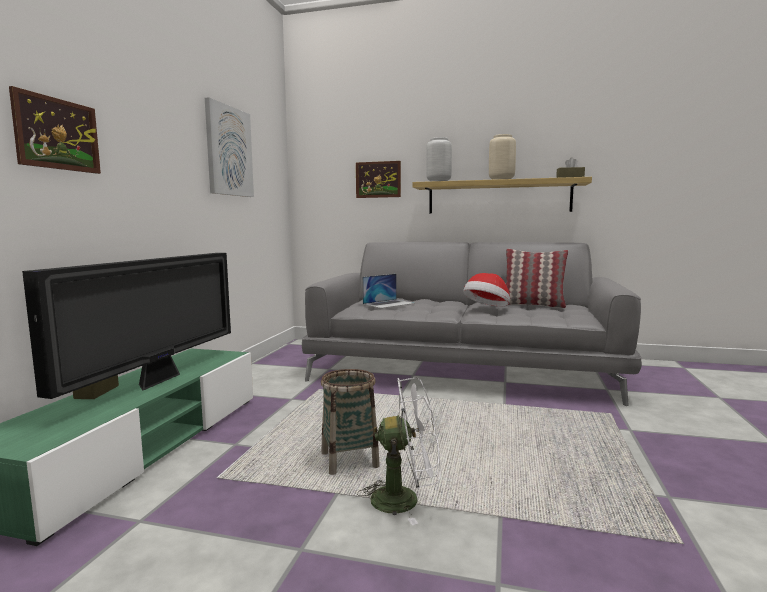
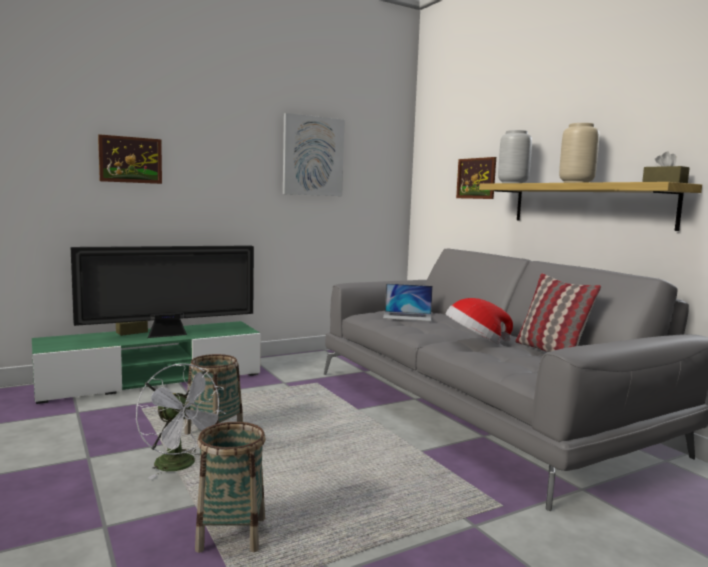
camera: 45 degrees right, 0 degrees up
(575, 517) = (231, 534): none -> basket

